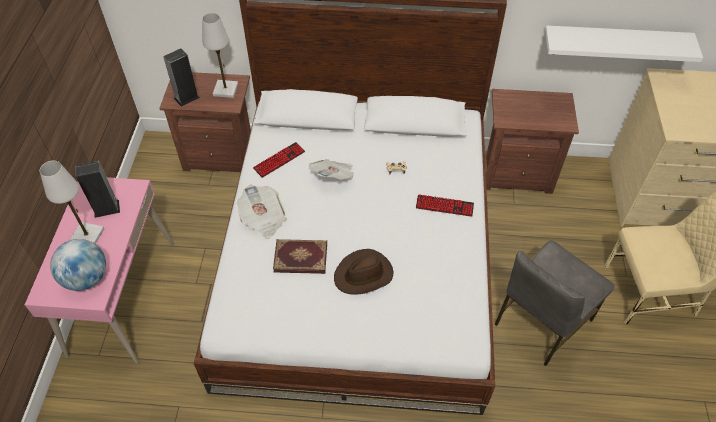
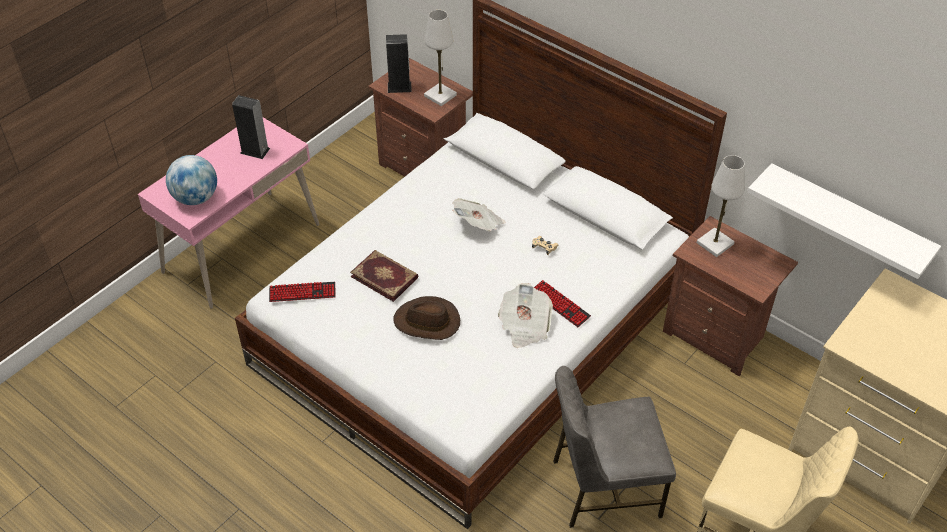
camera: 35 degrees right, 5 degrees down
(87, 236) = (223, 165): white table lamp -> white table lamp (715, 243)
(263, 219) = (382, 229): newspaper -> newspaper (524, 326)
(279, 160) = (441, 185): keyboard -> keyboard (302, 292)

